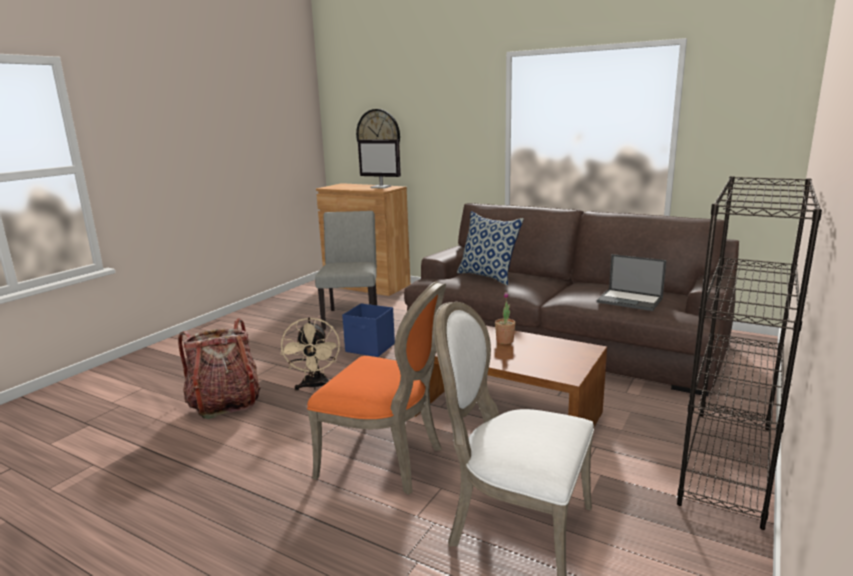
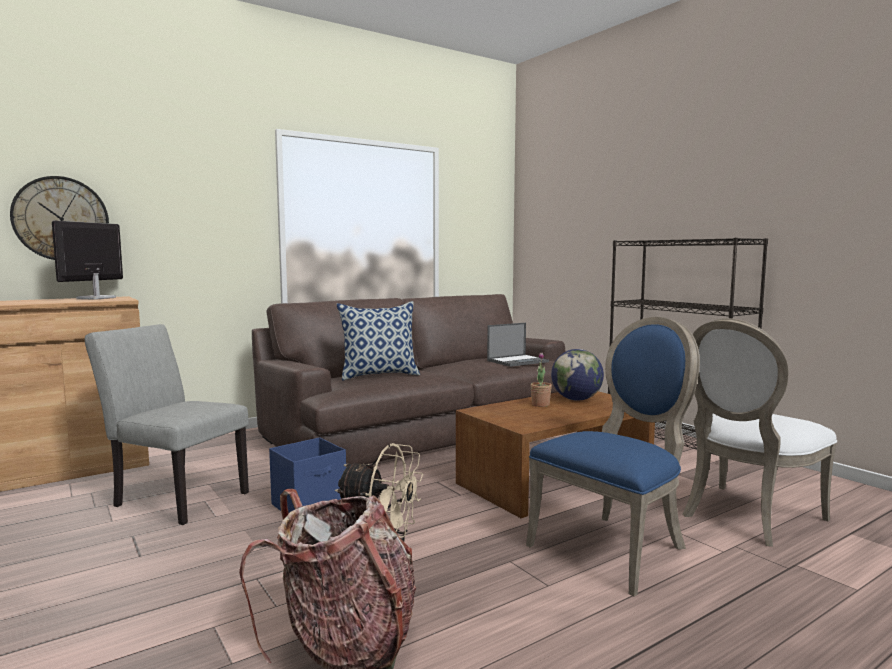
camera: 65 degrees left, 10 degrees down
(381, 187) = (95, 298): monitor -> monitor turned 150 degrees clockwise
(386, 461) = (614, 547): orange chair -> blue chair
(546, 350) = (576, 399): none -> globe

